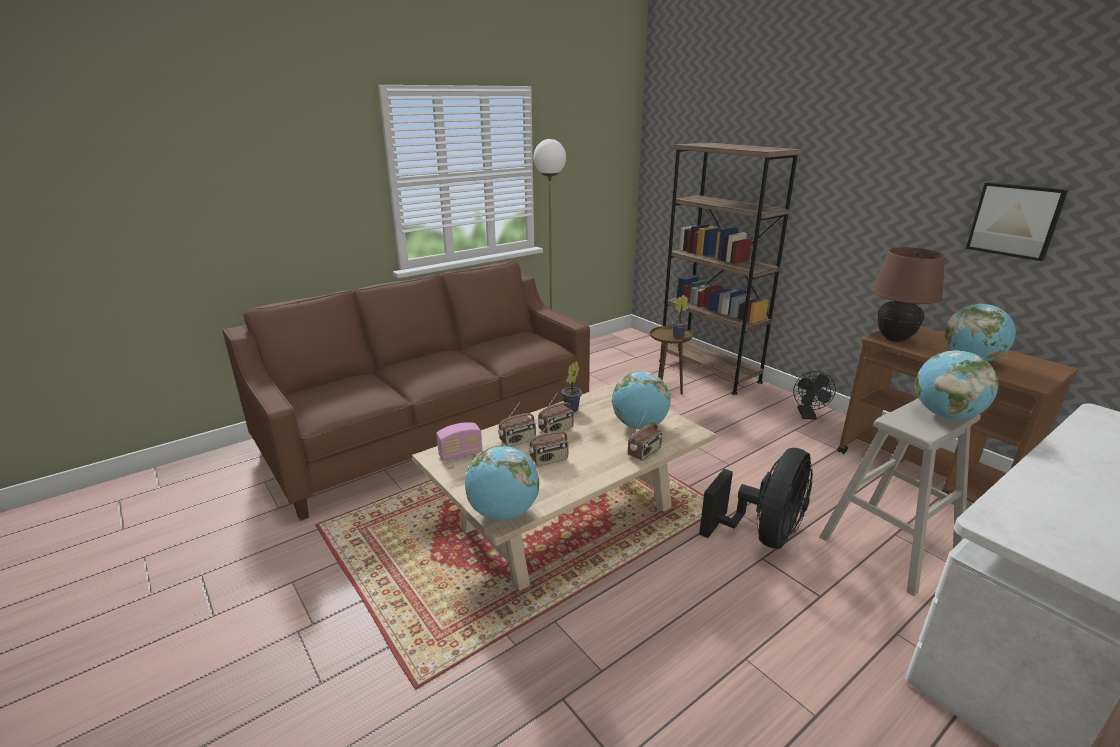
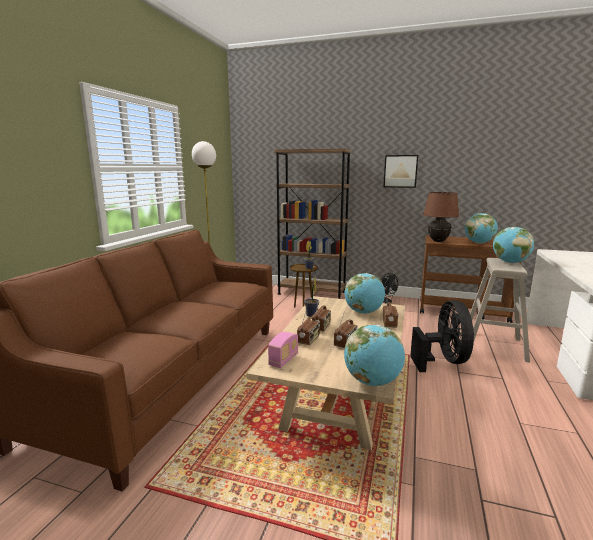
camera: 35 degrees left, 10 degrees down
(1015, 220) = (470, 175): picture -> picture (400, 171)

